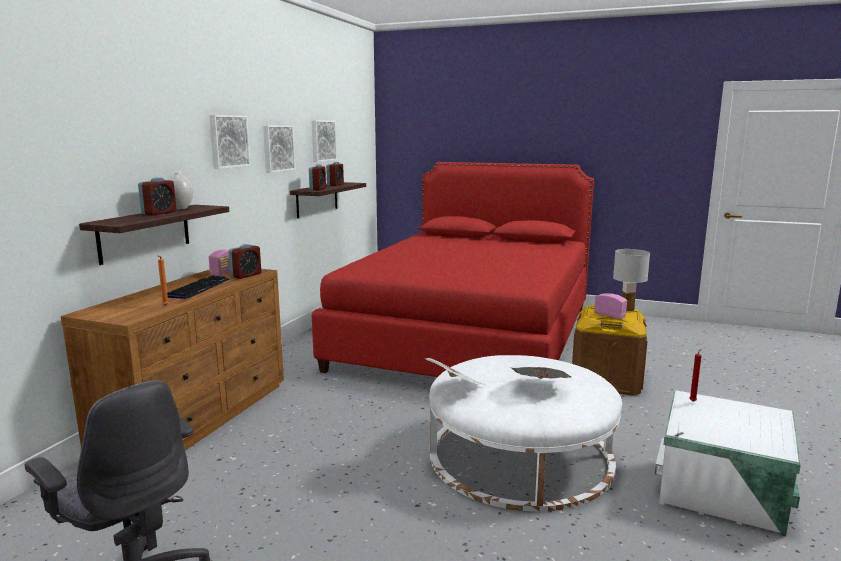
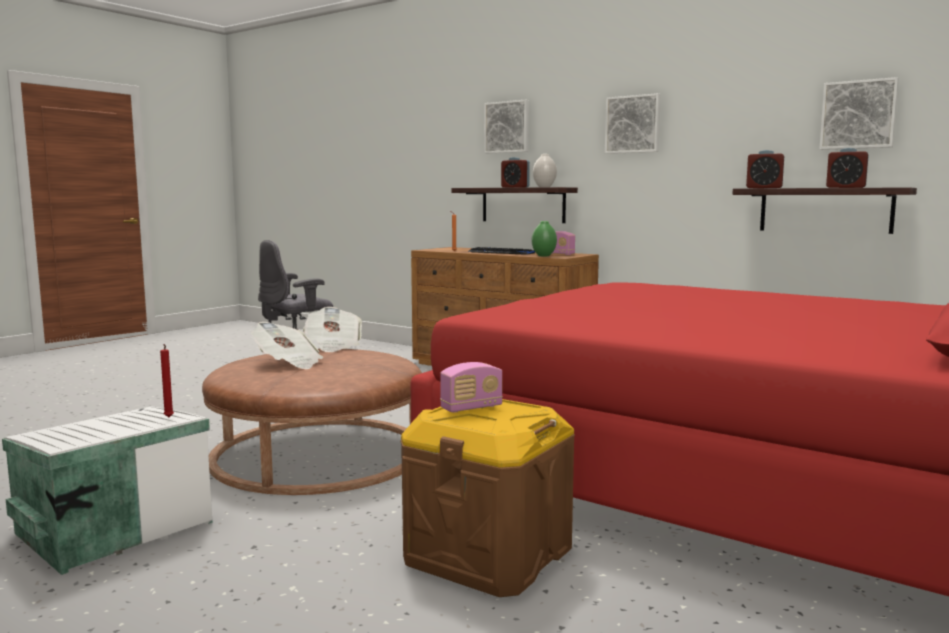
camera: 105 degrees right, 5 degrees down
(246, 275) = (544, 256): alarm clock -> green vase
(277, 148) = (726, 130): picture -> picture (507, 127)
(520, 455) = (318, 453): white ottoman -> brown ottoman
(627, 309) = (502, 426): white table lamp -> none

